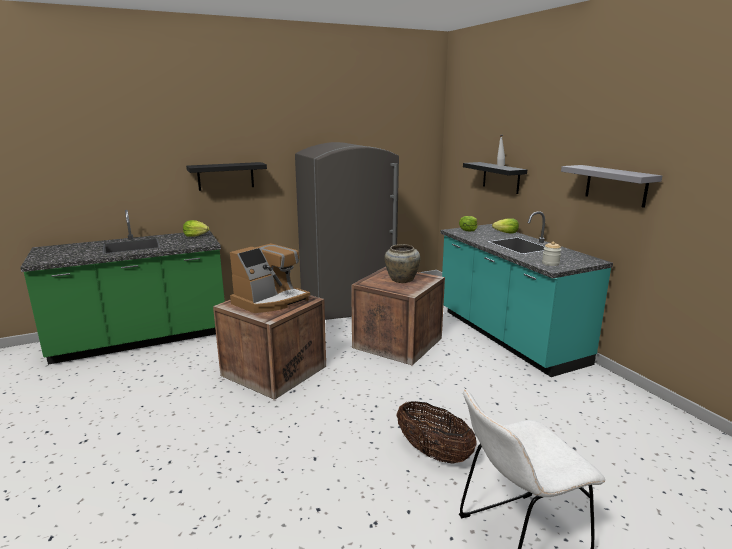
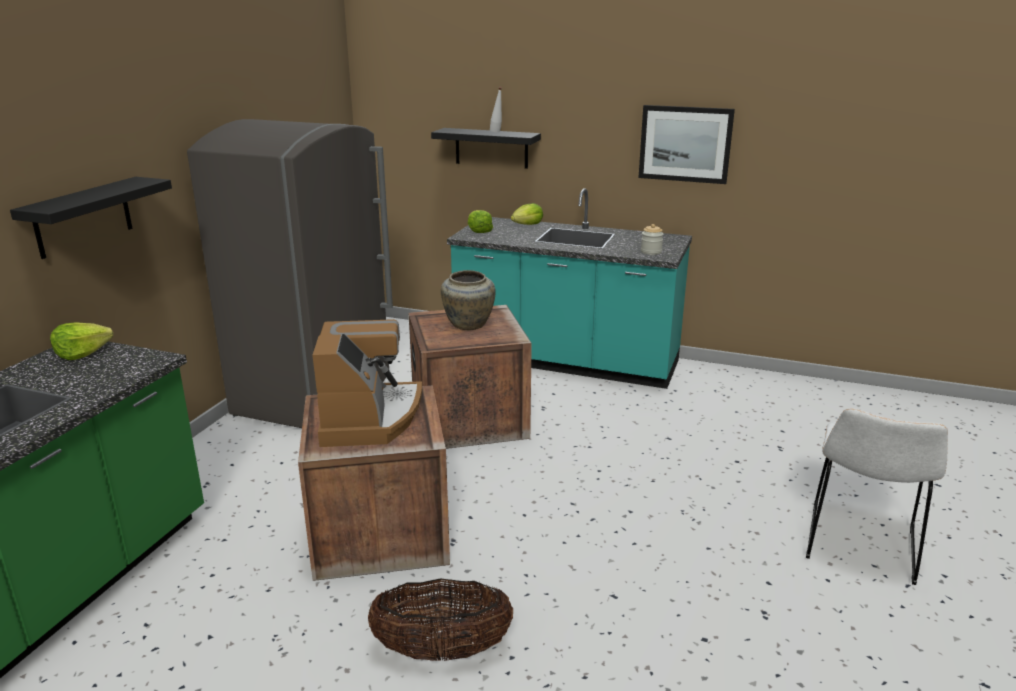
camera: 45 degrees left, 5 degrees up
(433, 453) = (699, 517): basket -> basket (442, 651)
(616, 185) = (685, 144): grey shelf -> picture

